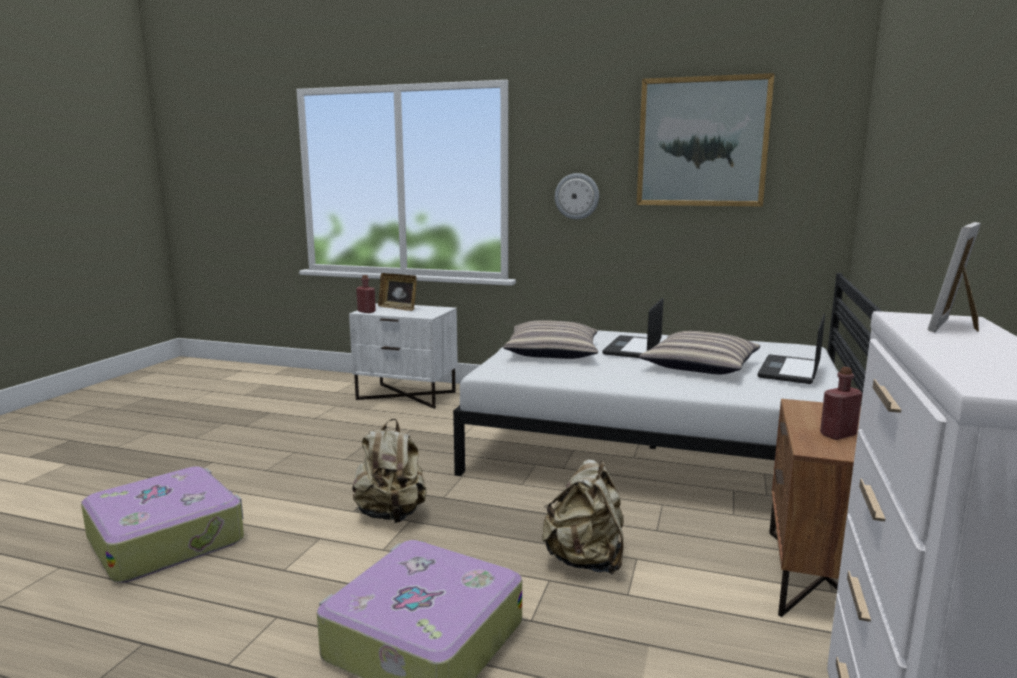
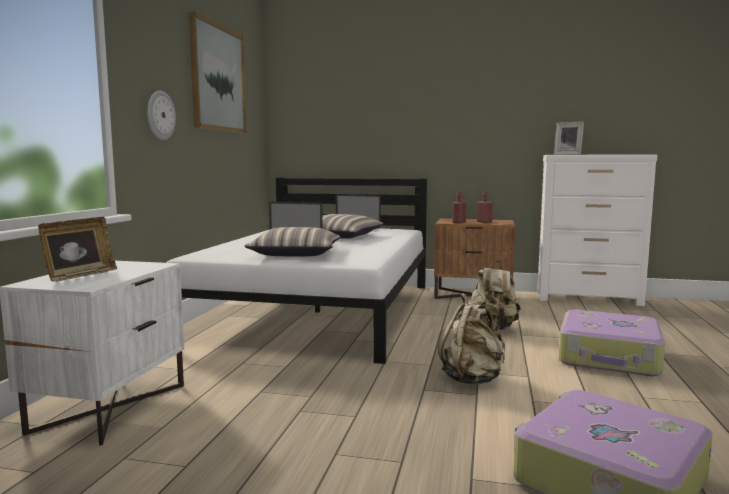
camera: 95 degrees left, 5 degrees down
(366, 311) = (90, 285): red bottle -> red bottle (459, 222)

